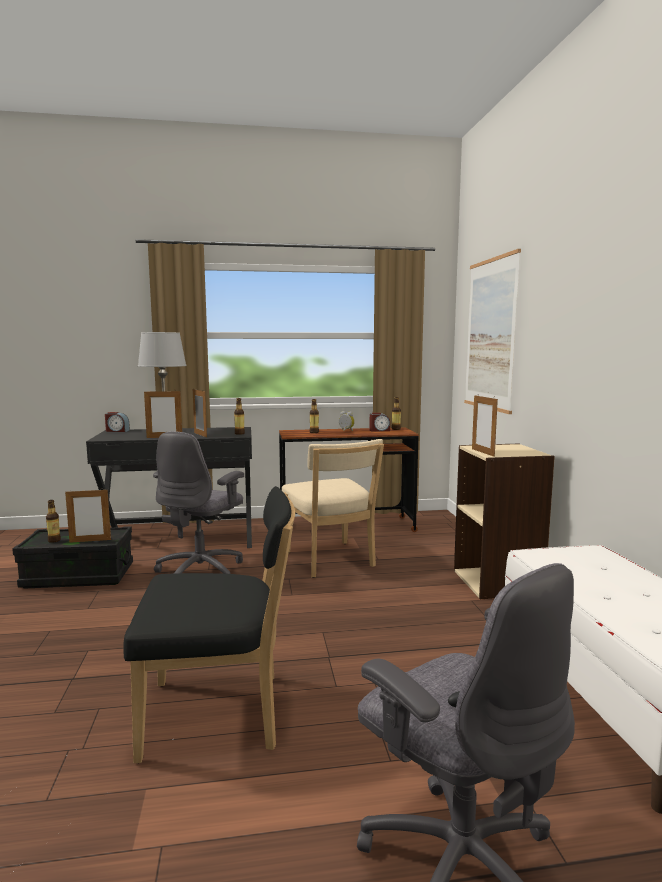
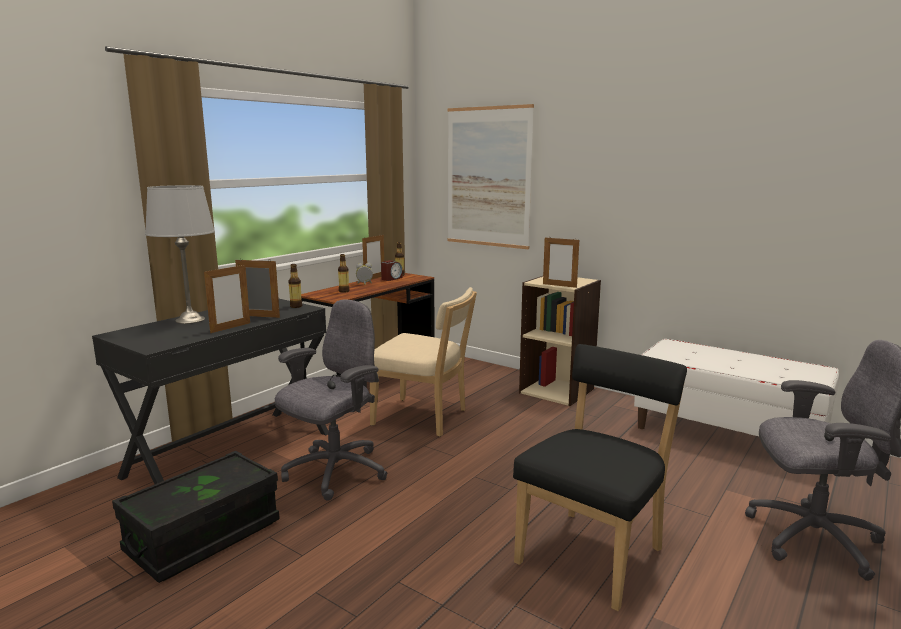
camera: 45 degrees left, 5 degrees up
(54, 540) = (176, 501): bottle -> none
(90, 541) = (227, 482): picture frame -> picture frame (374, 278)
(117, 431) = (121, 333): alarm clock -> none
(201, 572) = (334, 472): grey office chair -> grey office chair turned 120 degrees counterclockwise

